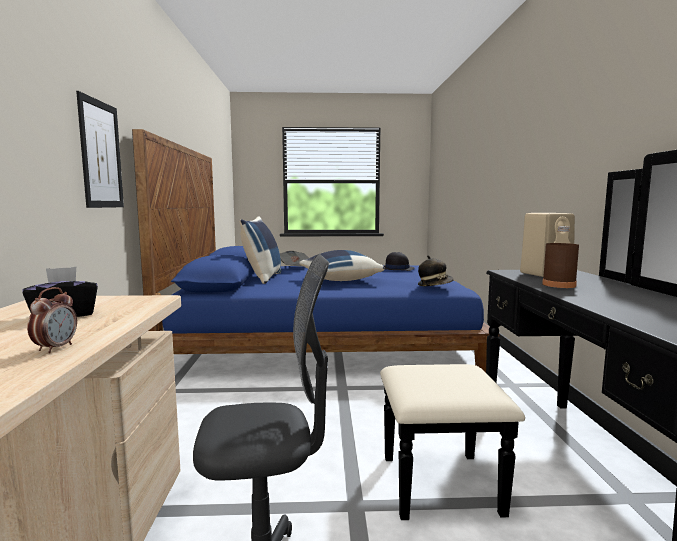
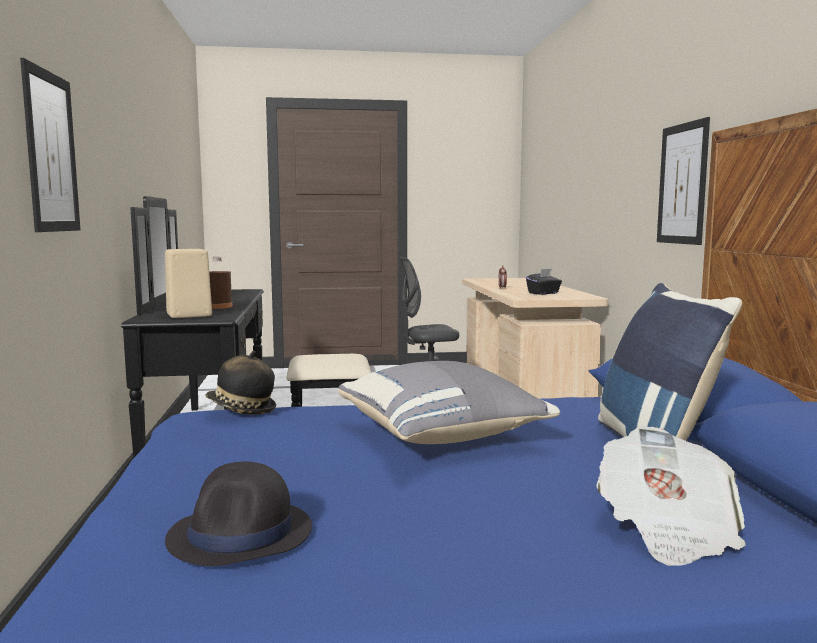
camera: 175 degrees right, 0 degrees up
(339, 280) = (443, 436): blue pillow -> grey pillow
(546, 152) = (51, 152): none -> picture

